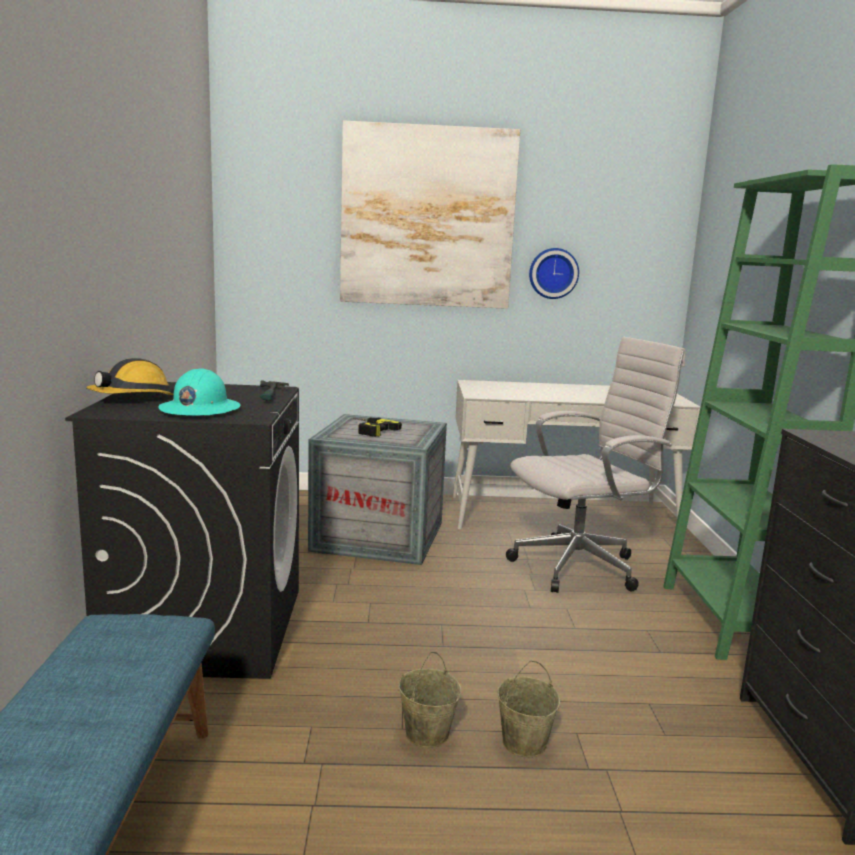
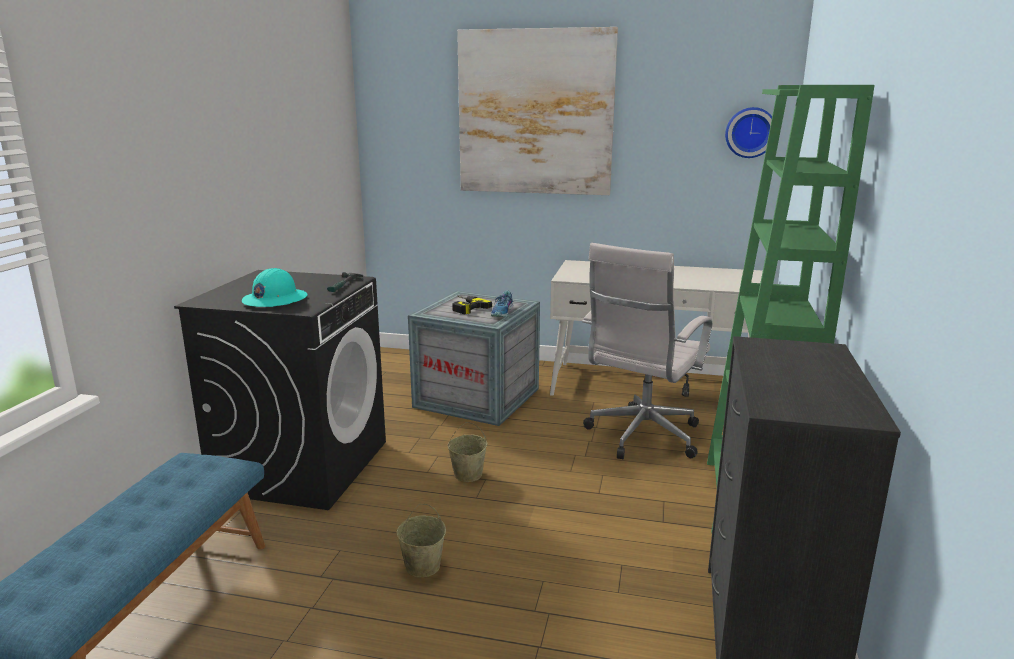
camera: 15 degrees right, 5 degrees up
(133, 398) = (237, 287): hard hat -> none
(416, 434) = (503, 312): none -> shoe
(523, 742) = (494, 583): beige bucket -> beige bucket (468, 474)
(553, 273) = (653, 161): wall clock -> wall clock (750, 132)
(581, 566) = (641, 437): white office chair -> white office chair turned 135 degrees clockwise

